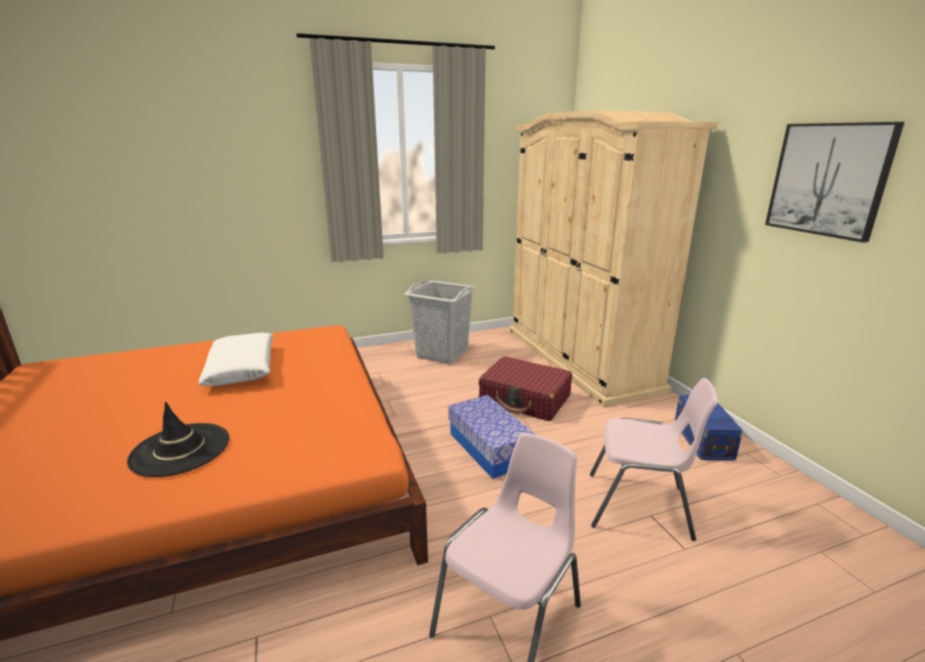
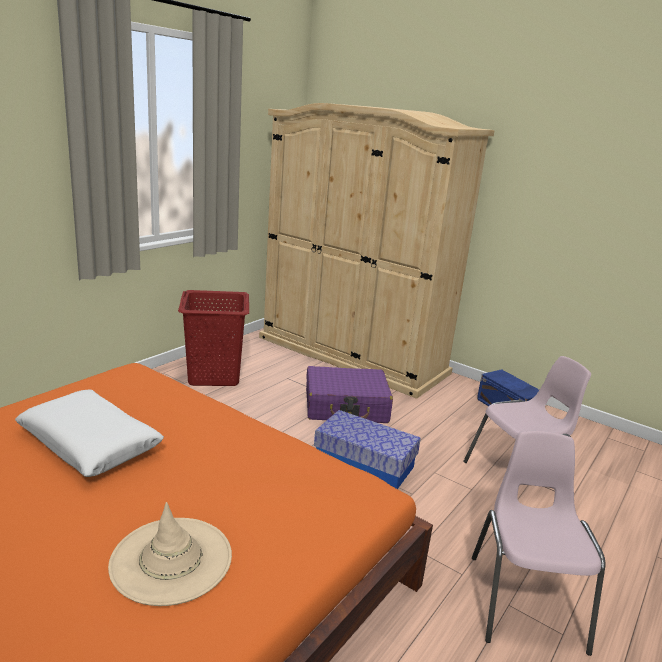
camera: 35 degrees left, 0 degrees up
(180, 449) = (171, 560): black hat -> beige hat
(442, 354) = (214, 376): grey laundry basket -> red laundry basket
(525, 399) = (346, 407): red suitcase -> purple suitcase
(828, 179) = (596, 187): picture -> none

